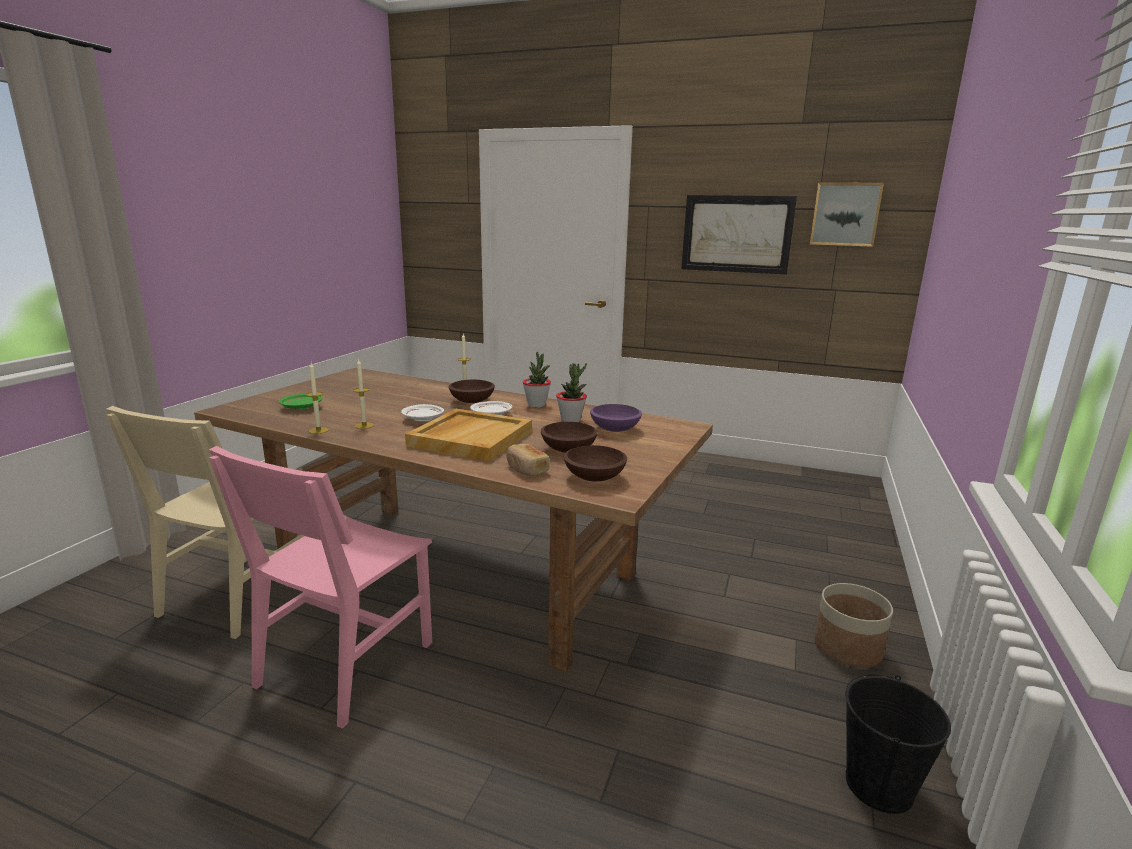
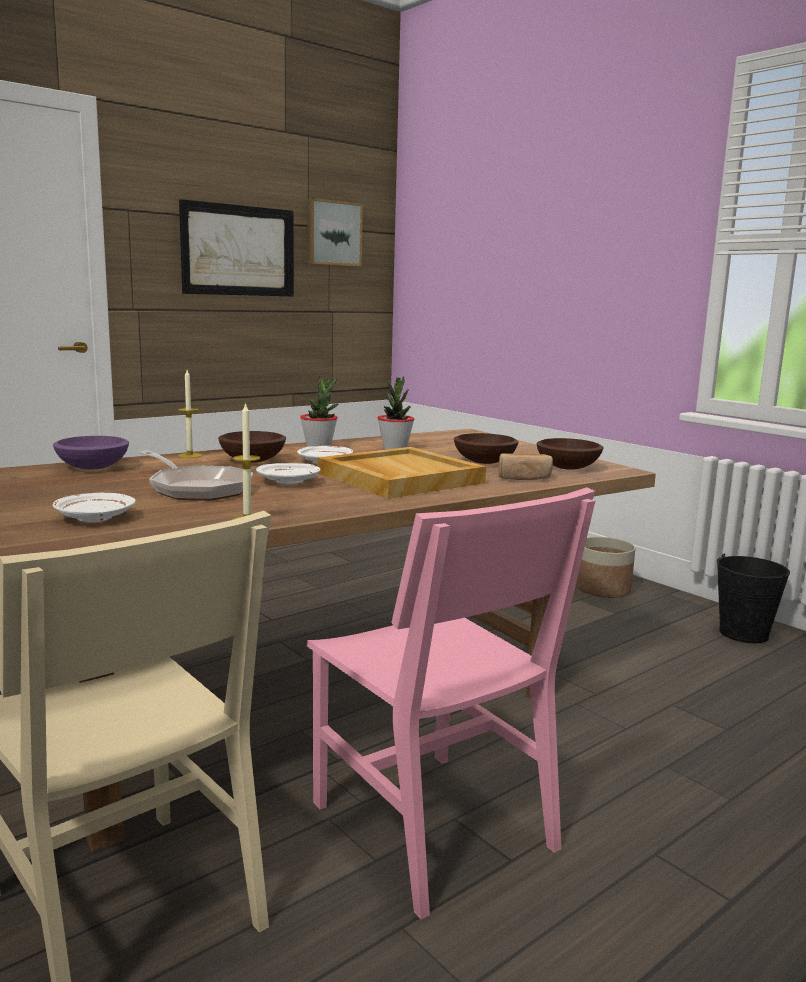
camera: 60 degrees left, 5 degrees down
(301, 407) = (94, 518): green plate -> white plate
(364, 425) = (267, 503): candle -> none
(382, 408) = (197, 489): none -> frying pan
(615, 429) = (445, 445): purple bowl -> purple bowl (93, 467)

